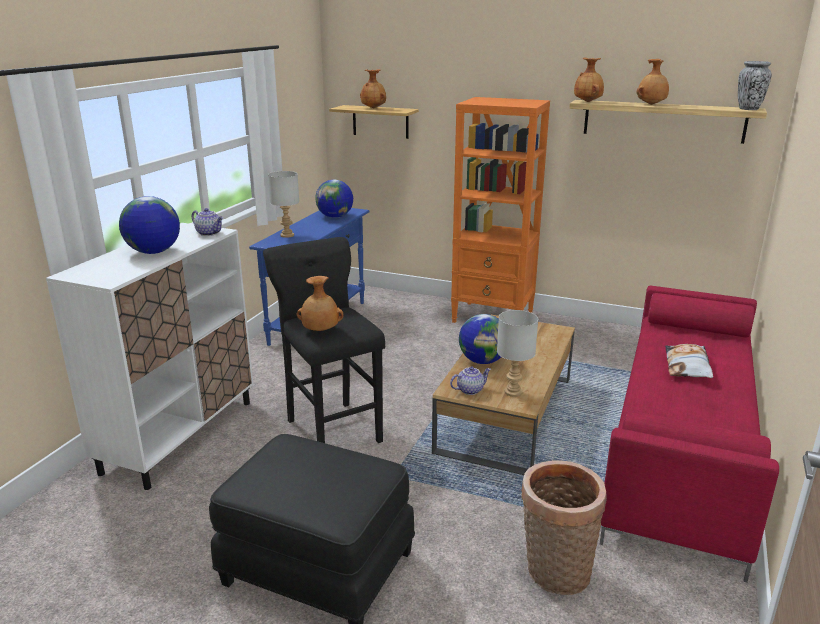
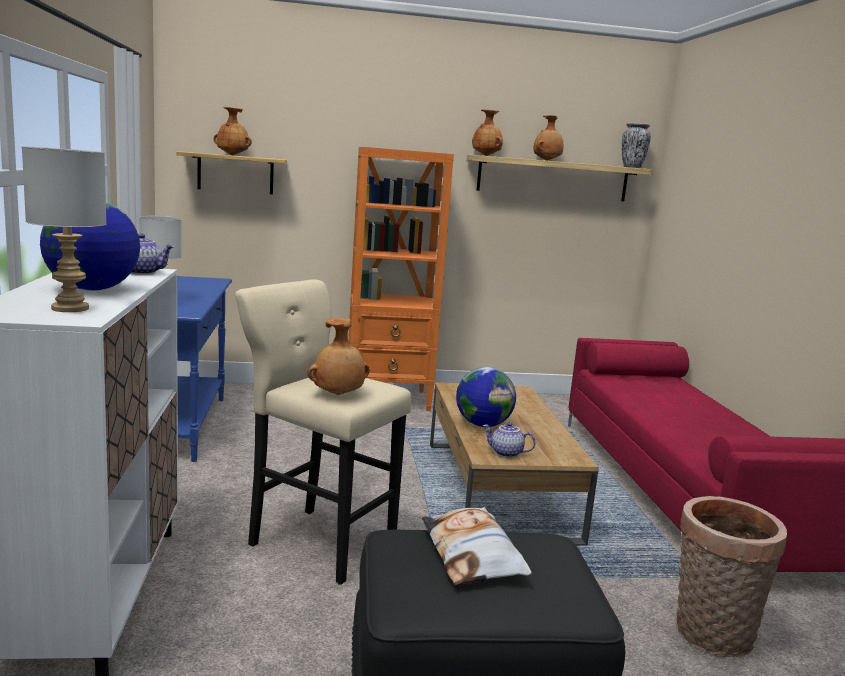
camera: 30 degrees left, 10 degrees down
(332, 428) = (317, 541): black stool -> beige stool
(335, 217) = (199, 285): globe -> none
(470, 390) = (506, 453): teapot -> teapot turned 105 degrees counterclockwise
(512, 391) = (549, 448): grey table lamp -> grey table lamp (69, 308)
(687, 366) = (672, 404): pillow -> pillow (472, 554)

